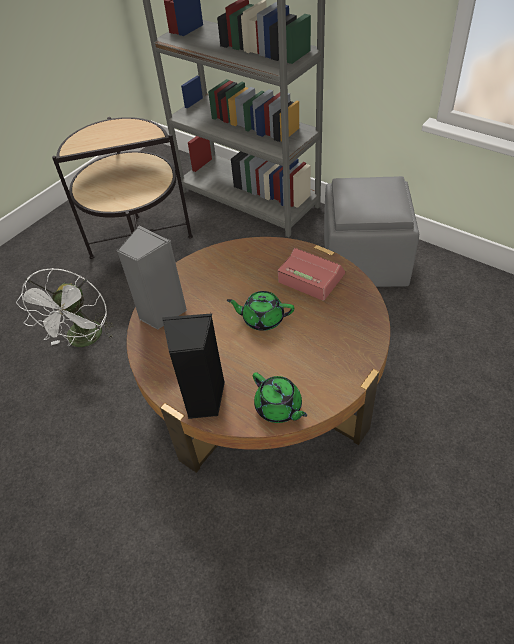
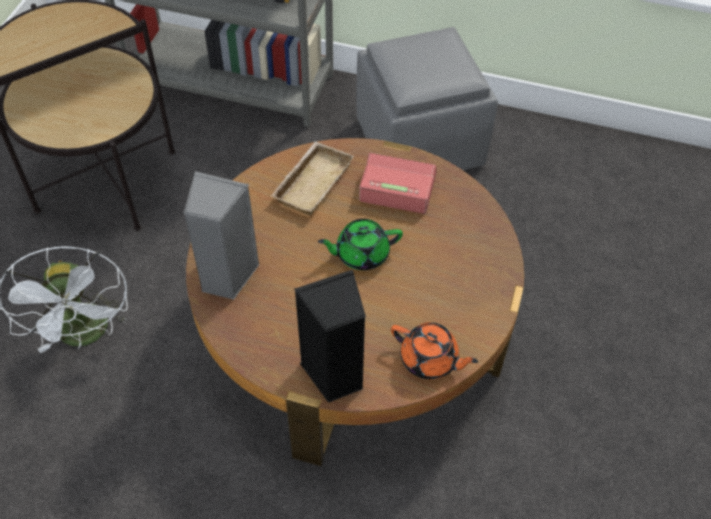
camera: 25 degrees left, 5 degrees up
(250, 262) = (311, 181): none -> beige tray
(279, 408) = (429, 360): green teapot -> orange teapot

